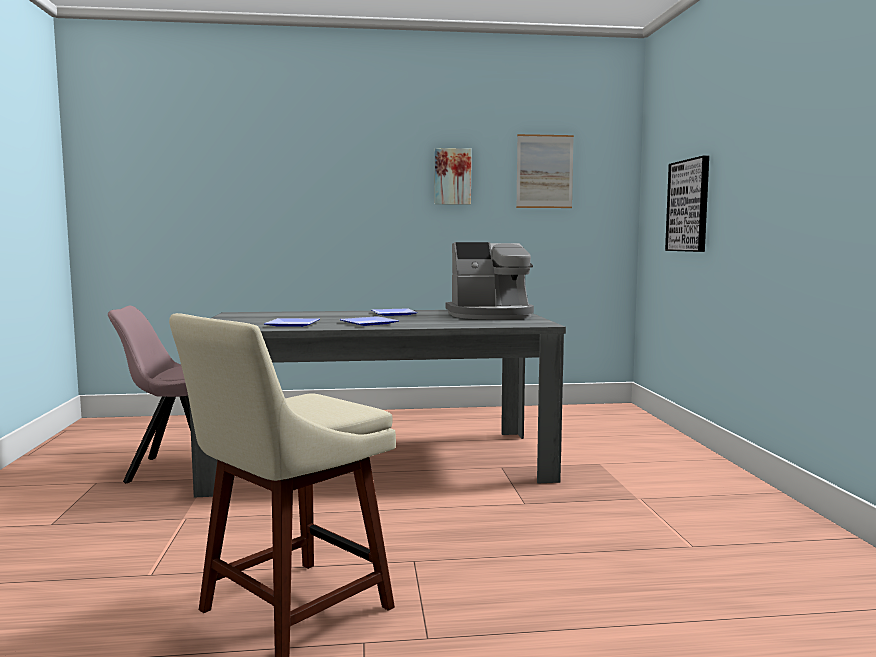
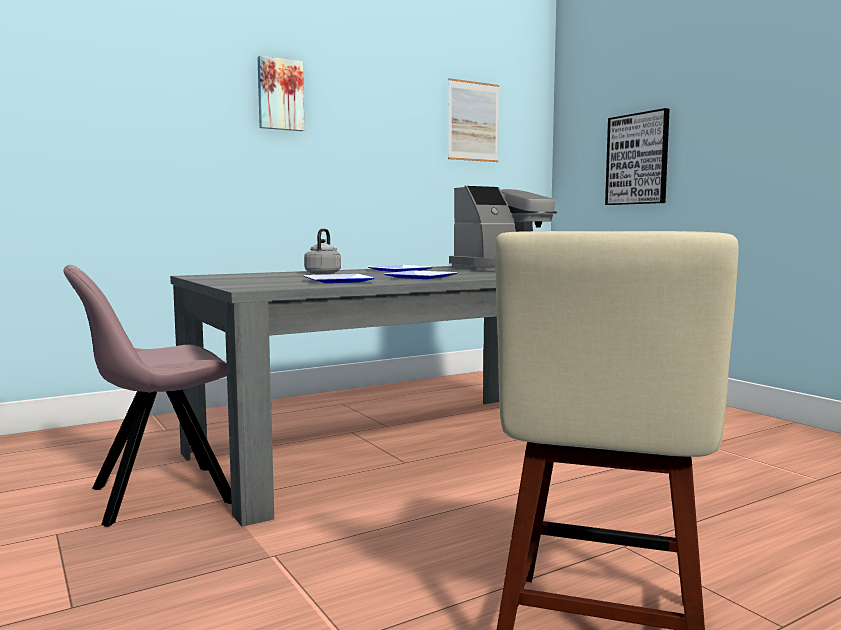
camera: 25 degrees left, 0 degrees up
(323, 315) = (323, 273): none -> grey kettle
(452, 176) = (386, 120): picture -> picture (280, 95)

